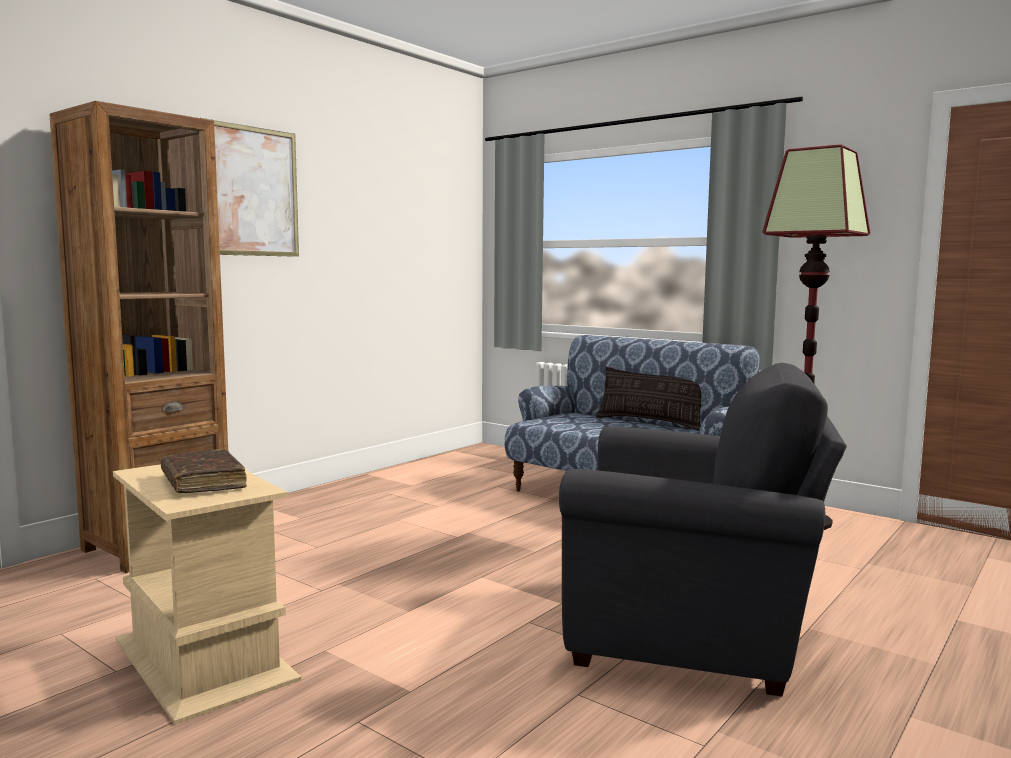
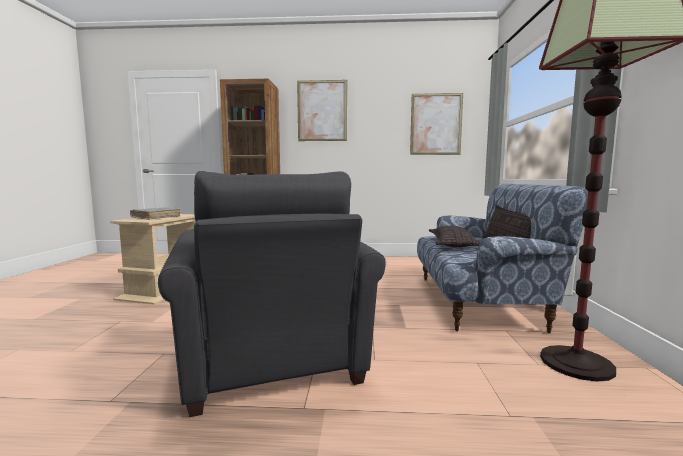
camera: 55 degrees right, 0 degrees up
(203, 482) = (156, 217): brown book -> grey book
(422, 232) = (436, 124): none -> picture
(597, 427) = (452, 244): none -> pillow

